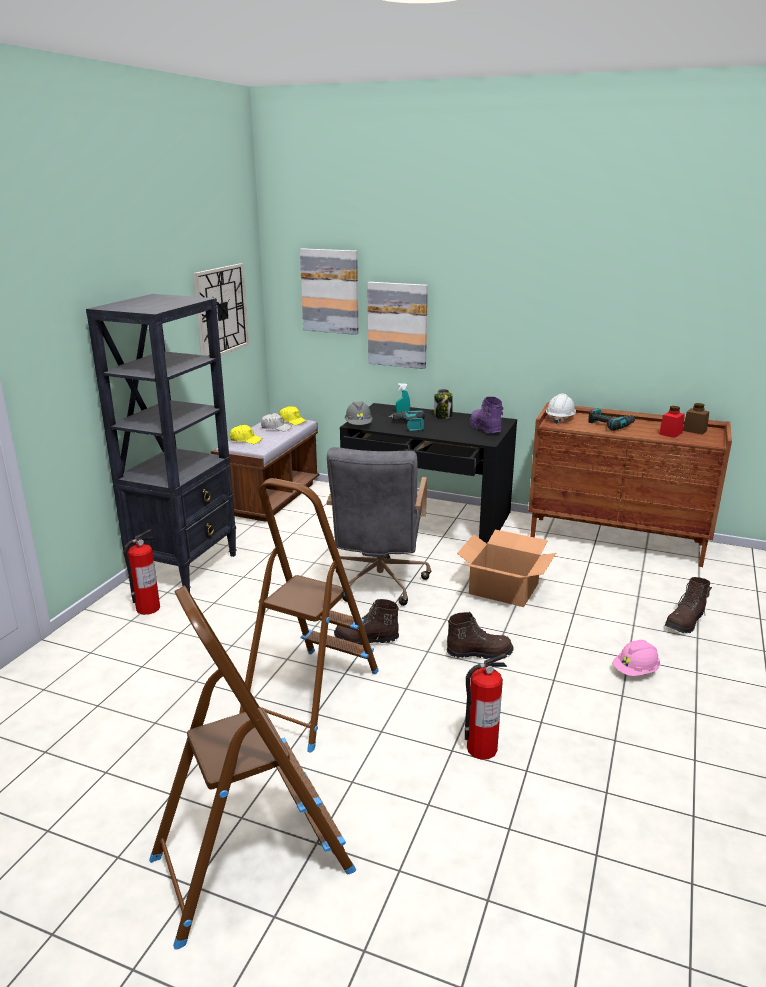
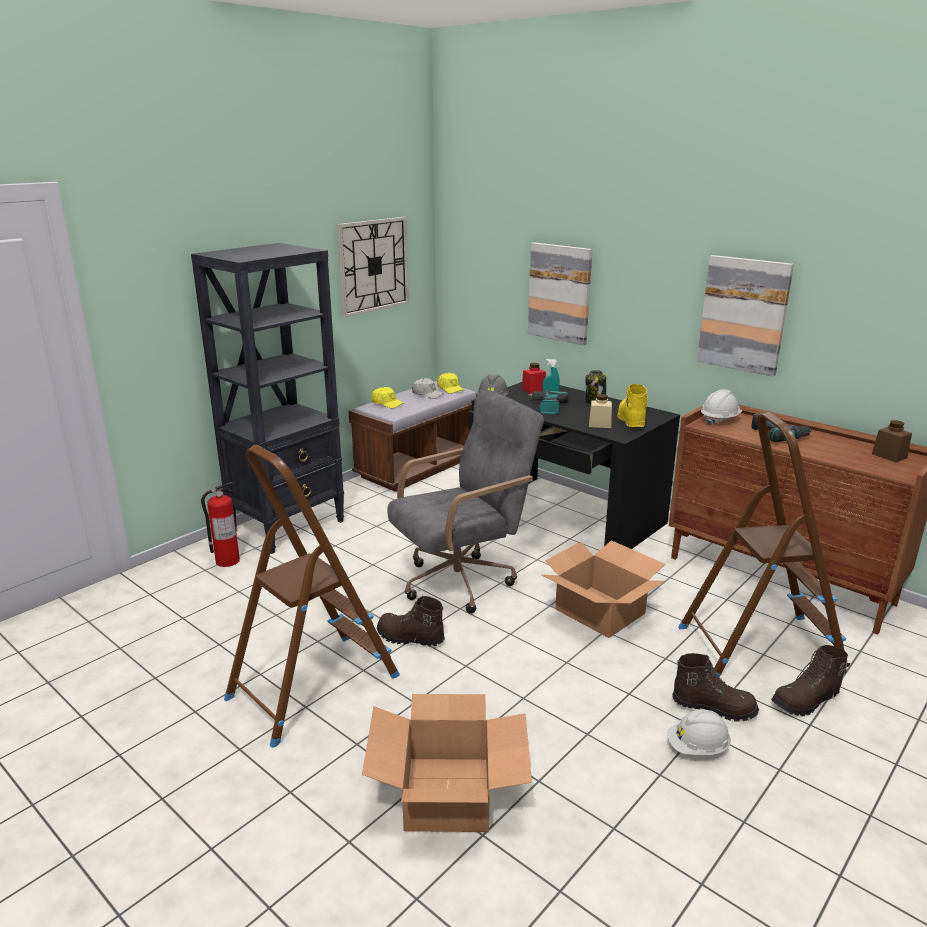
camera: 20 degrees right, 0 degrees up
(254, 864) = (139, 851): brown step ladder -> brown step ladder (761, 646)
(330, 291) = (496, 251): picture -> picture (744, 314)
(379, 586) = (463, 581): grey office chair -> grey office chair turned 150 degrees counterclockwise
(463, 434) = (600, 424): none -> beige jar
(479, 653) = (521, 681): brown boot -> brown boot (713, 707)
(481, 749) = (448, 794): fire extinguisher -> cardboard box
(484, 428) = (630, 421): purple boot -> yellow boot
(635, 671) = (697, 748): pink hard hat -> white hard hat
(670, 433) = (851, 455): red jar -> red jar (533, 390)

